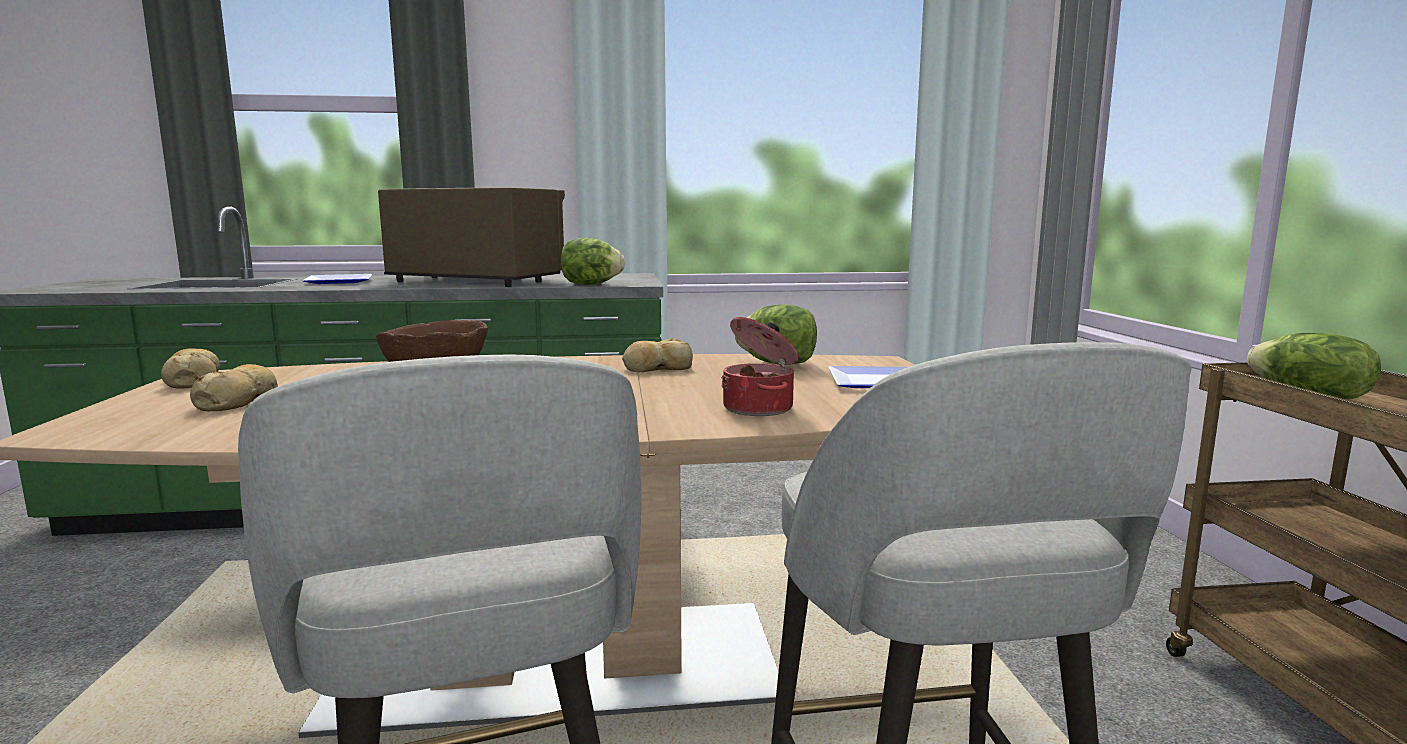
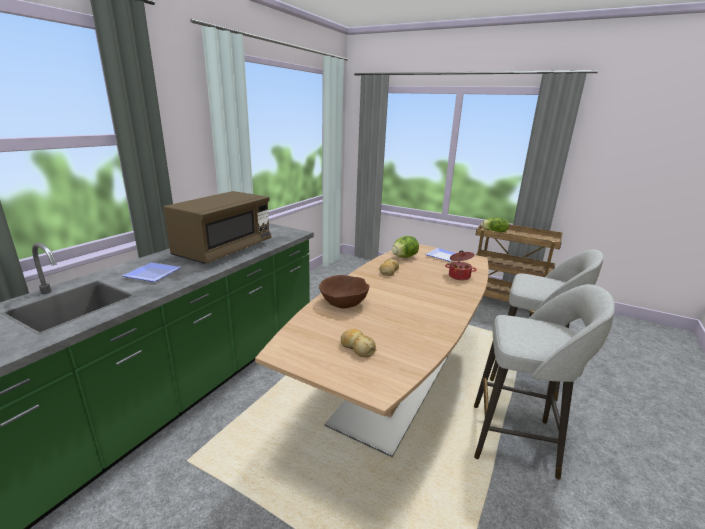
camera: 55 degrees left, 10 degrees up
(193, 381) = (290, 354): bread -> none
(477, 281) = (224, 250): brown microwave -> brown microwave turned 150 degrees clockwise
(591, 284) = (286, 238): lettuce -> none

